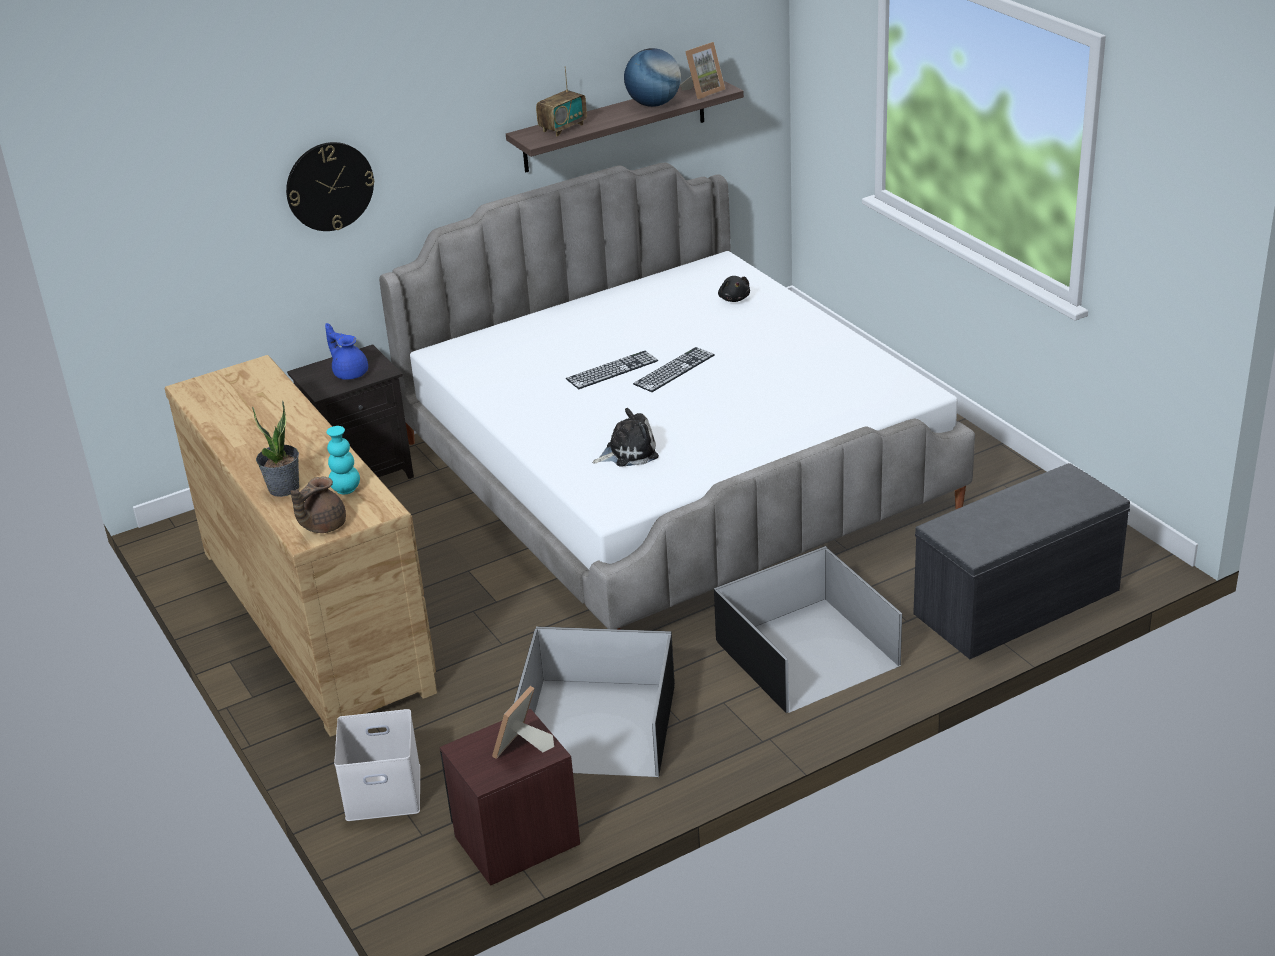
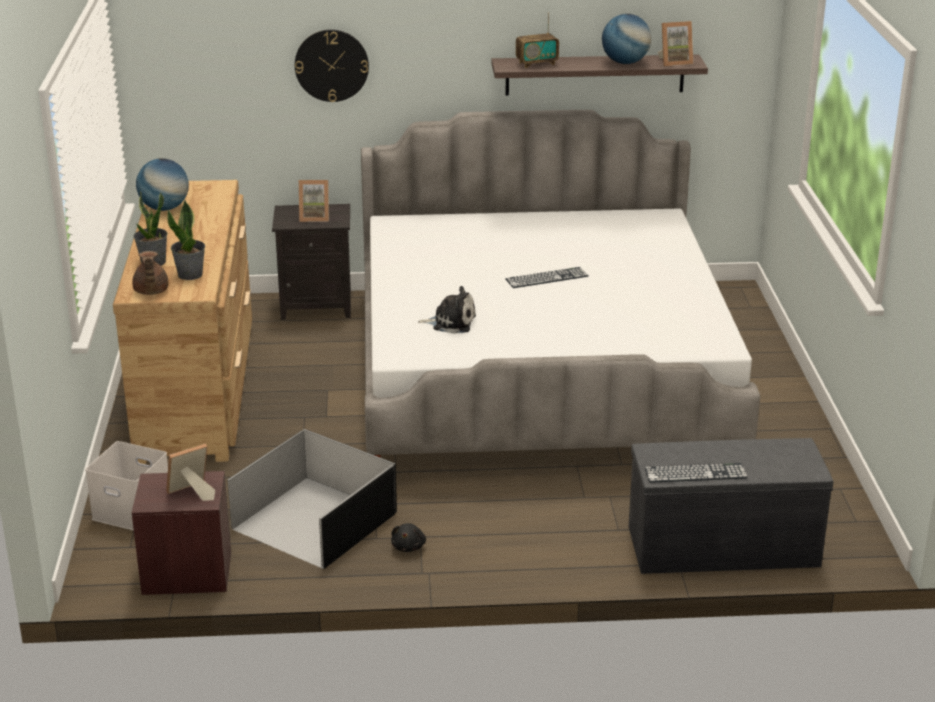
camera: 25 degrees right, 5 degrees down
(220, 416) = (164, 208): none -> globe
(322, 526) = (150, 292): brown teapot -> brown teapot turned 75 degrees counterclockwise
(346, 490) = (190, 274): turquoise vase -> potted plant
(350, 373) = (314, 217): blue teapot -> picture frame
(612, 370) = (500, 265): keyboard -> keyboard (695, 473)
(734, 298) = (647, 242): black plush toy -> black plush toy (409, 547)
(805, 654) = (514, 525): black storage box -> none

